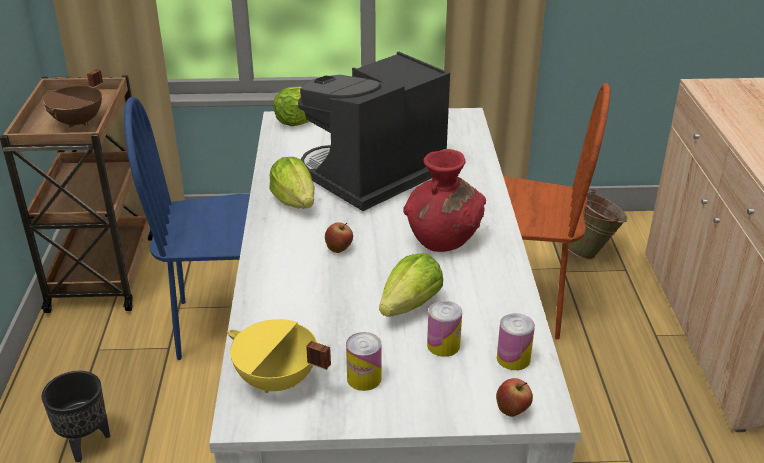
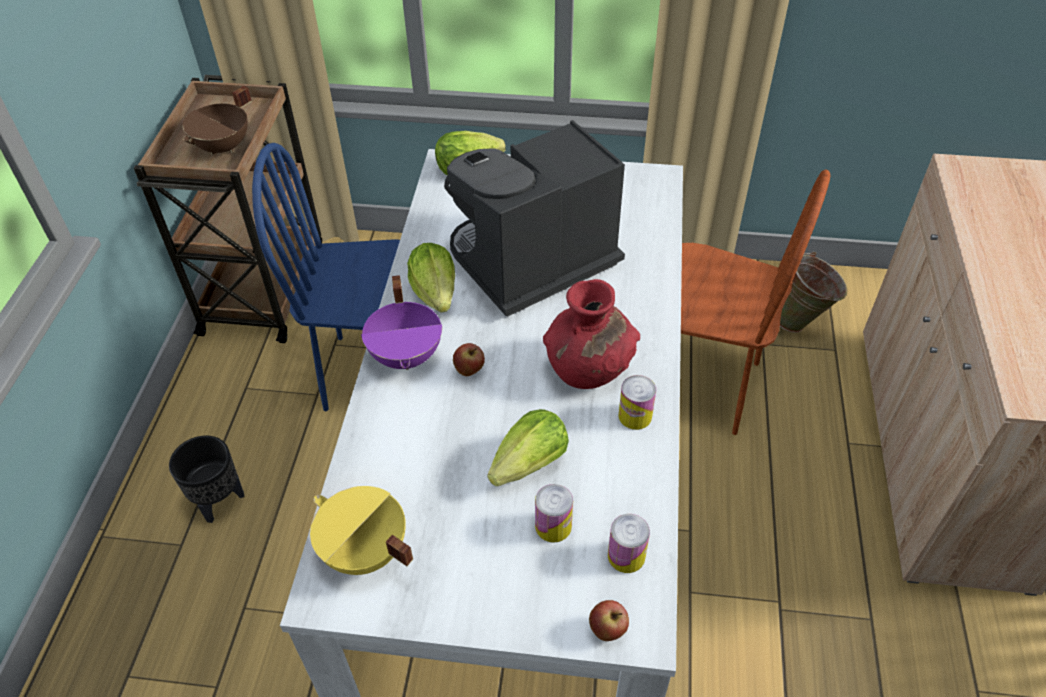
camera: 10 degrees right, 15 degrees up
(281, 244) = (407, 355): none -> purple cooking pot
(364, 378) = (457, 561): can -> can (635, 416)

